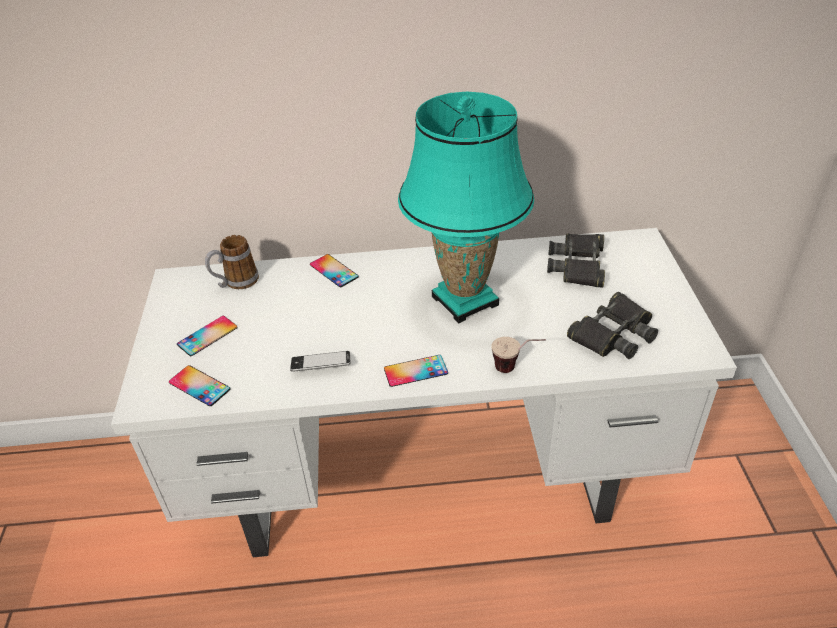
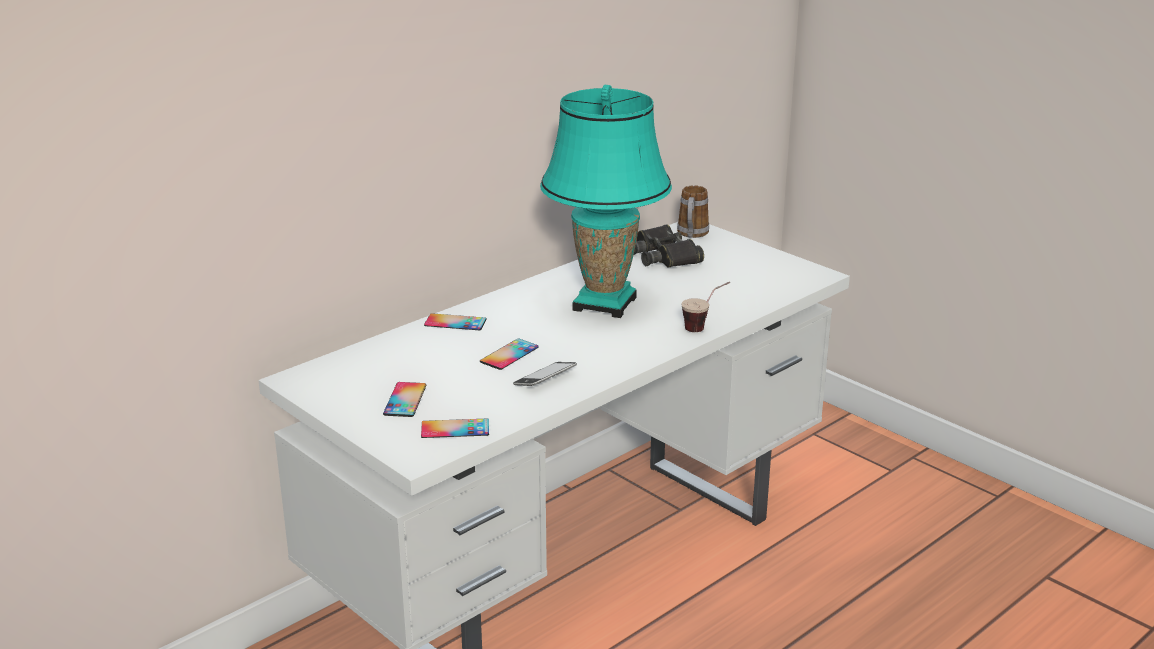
camera: 40 degrees left, 15 degrees down
(236, 283) = (369, 360): mug -> mug (692, 234)
(415, 371) = (630, 354): phone -> phone (509, 354)
(613, 334) = (746, 285): black binoculars -> none

